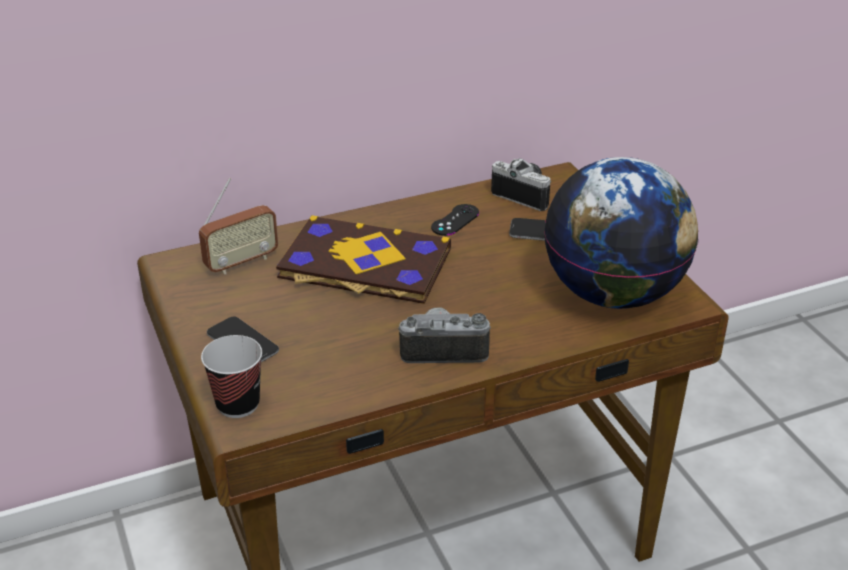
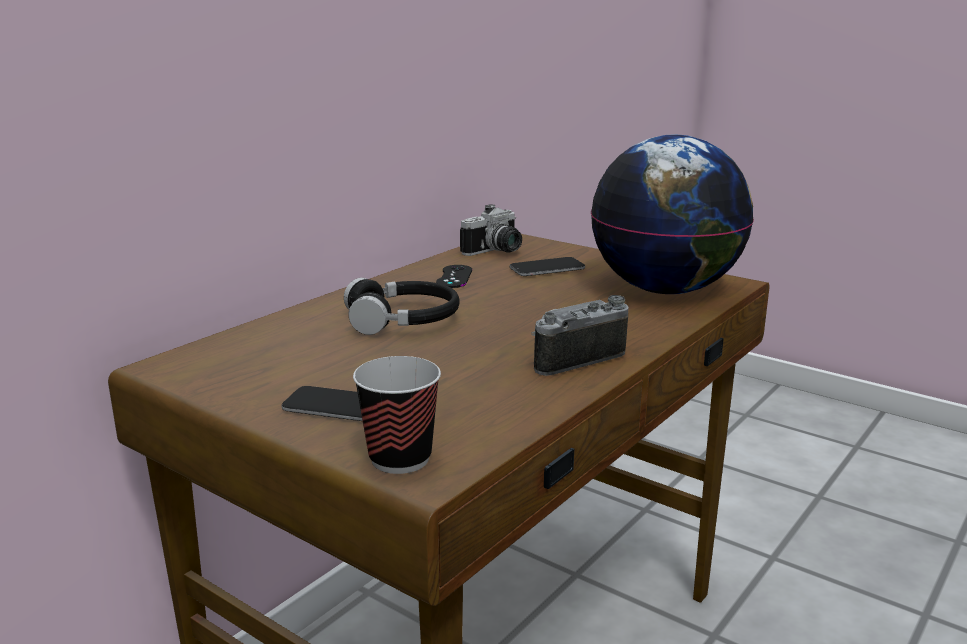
camera: 30 degrees left, 15 degrees down
(241, 262) = (256, 347): radio -> none
(364, 265) = (403, 321): book -> black headphones
(525, 194) = (496, 251): camera -> camera turned 135 degrees clockwise

